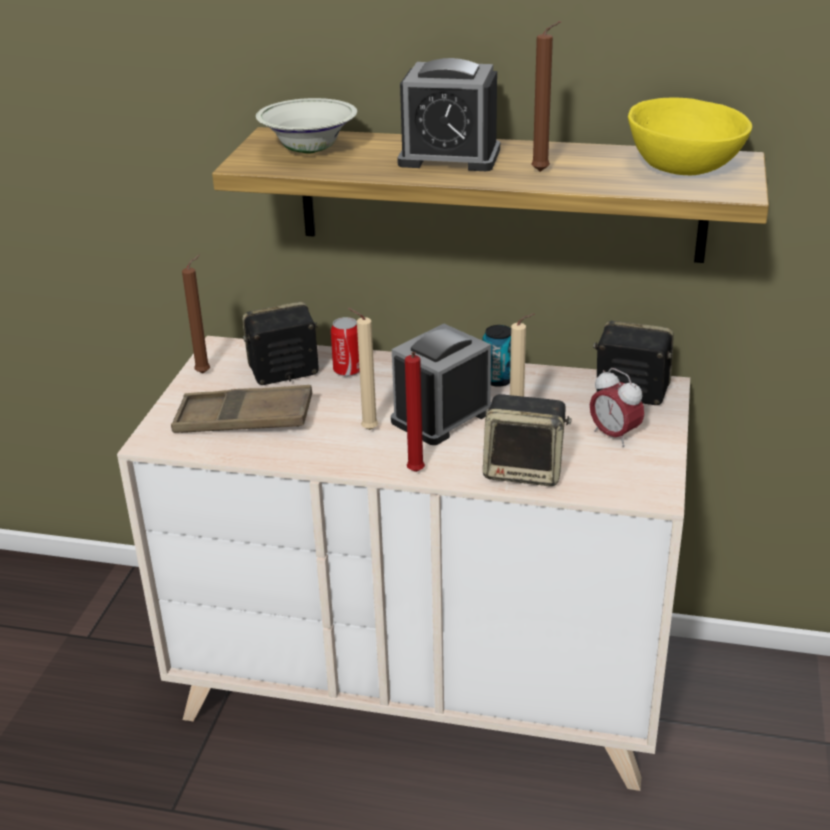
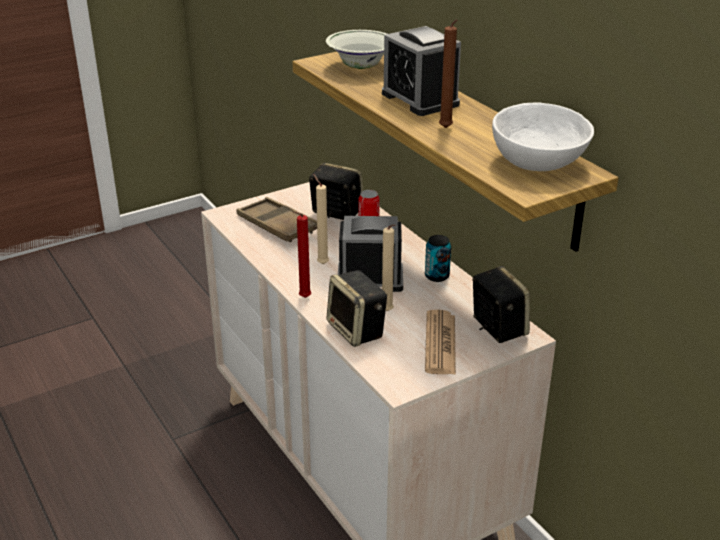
camera: 45 degrees right, 0 degrees up
(205, 372) = (302, 193): brown candle -> none
(614, 436) = (440, 343): alarm clock -> newspaper
(682, 166) = (536, 161): yellow bowl -> white bowl

